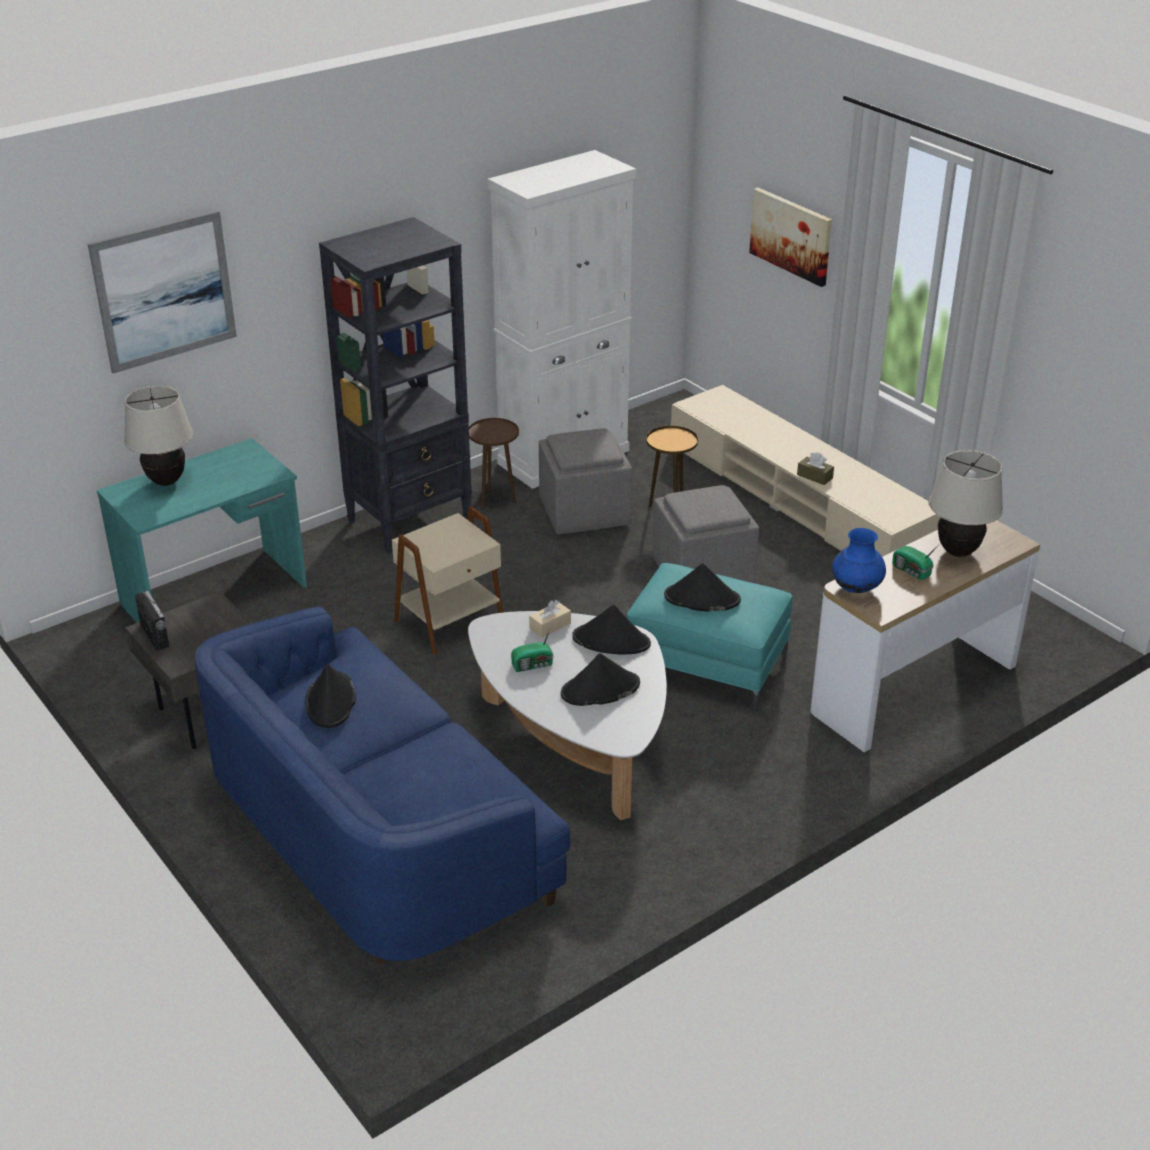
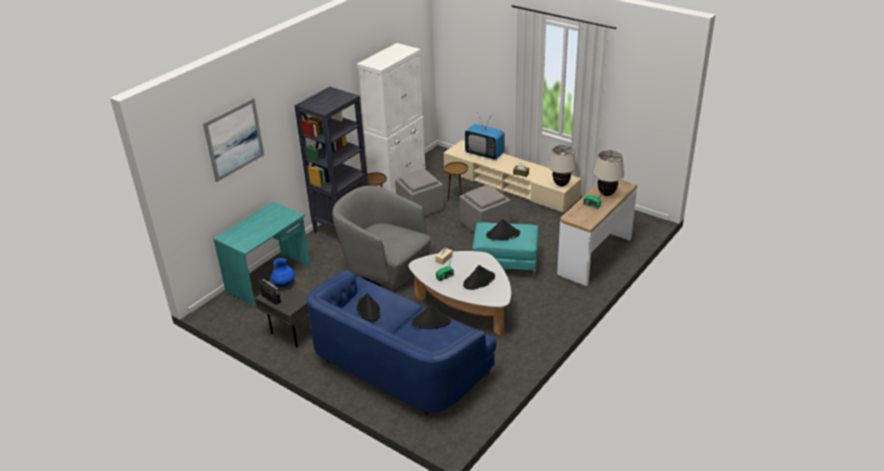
camera: 15 degrees left, 0 degrees up
(166, 481) = (244, 228): beige table lamp -> beige table lamp (561, 184)
(451, 623) = (385, 268): beige side table -> grey armchair
(611, 641) = (473, 260): black hat -> black hat (431, 321)
(757, 422) = (484, 154): none -> television
(791, 235) = (488, 68): picture -> none
(856, 588) = (573, 216): blue vase -> blue vase (284, 284)

